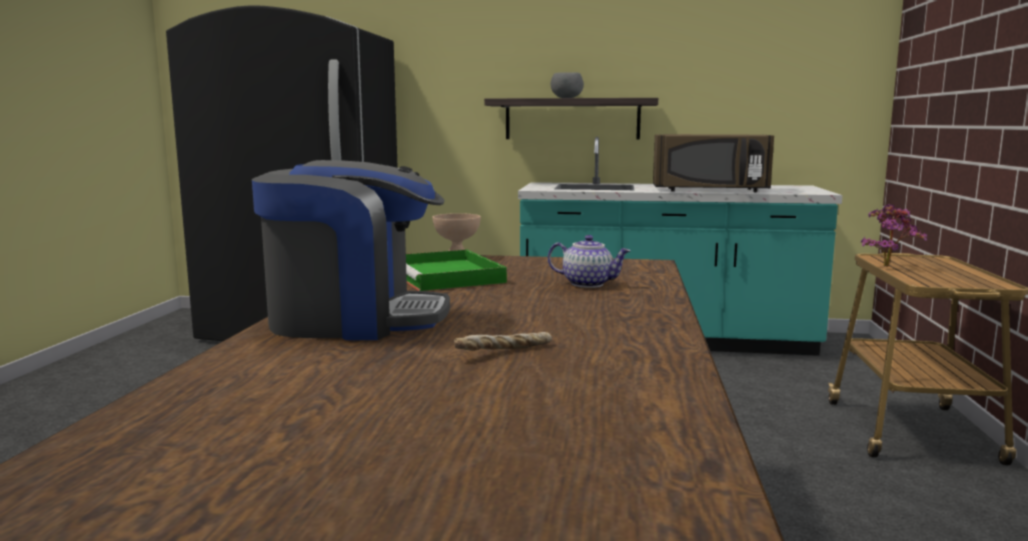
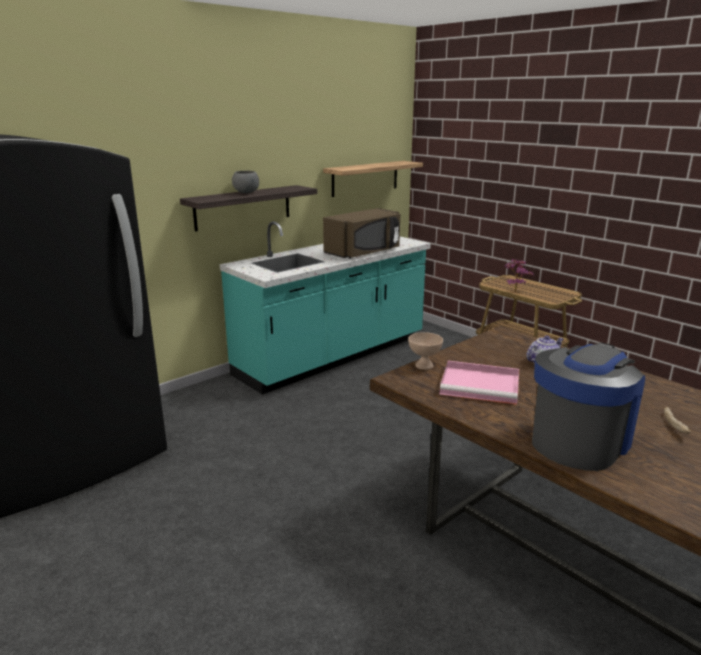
camera: 50 degrees left, 10 degrees up
(447, 276) = (481, 385): green tray -> pink tray
(785, 100) = (365, 178): none -> shelf

